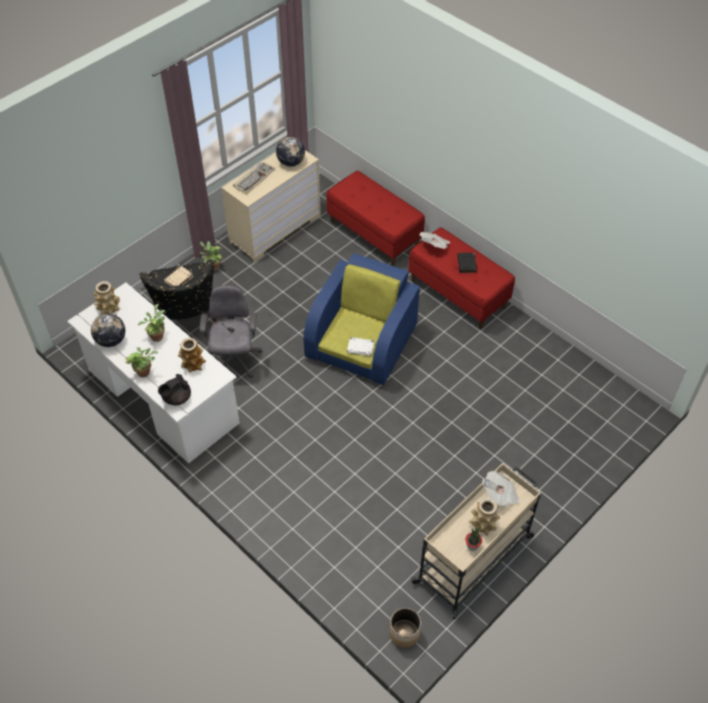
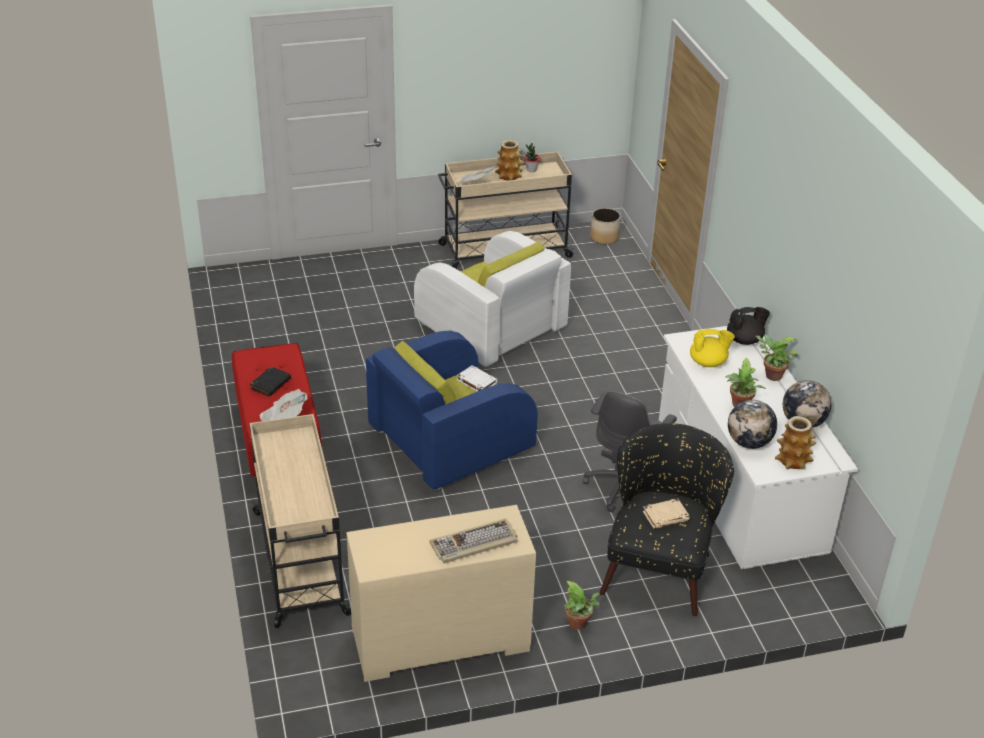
camera: 150 degrees left, 15 degrees down
(193, 364) = (708, 362): vase -> yellow teapot
(291, 162) = (394, 544): globe -> globe (749, 442)
(374, 234) = (301, 563): red bench -> beige cart
(413, 456) = (491, 327): none -> white armchair

